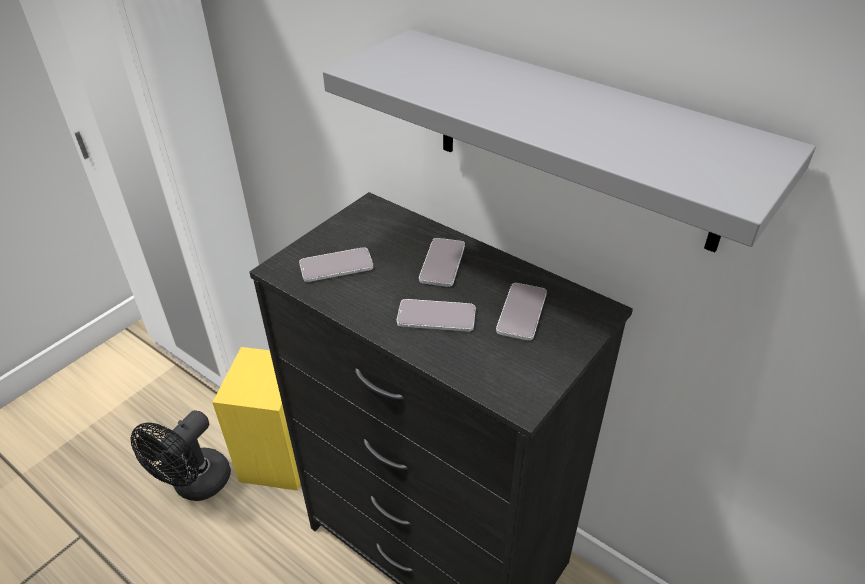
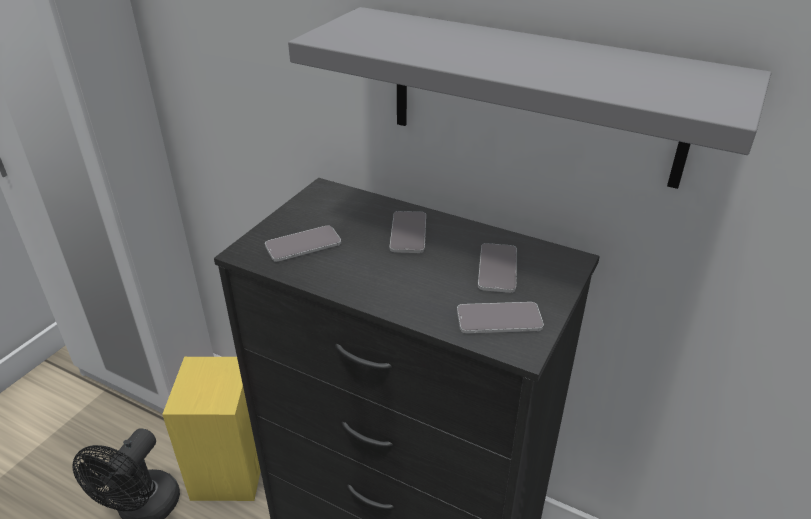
camera: 10 degrees left, 5 degrees down
(436, 317) = (416, 280): phone -> phone (499, 319)

